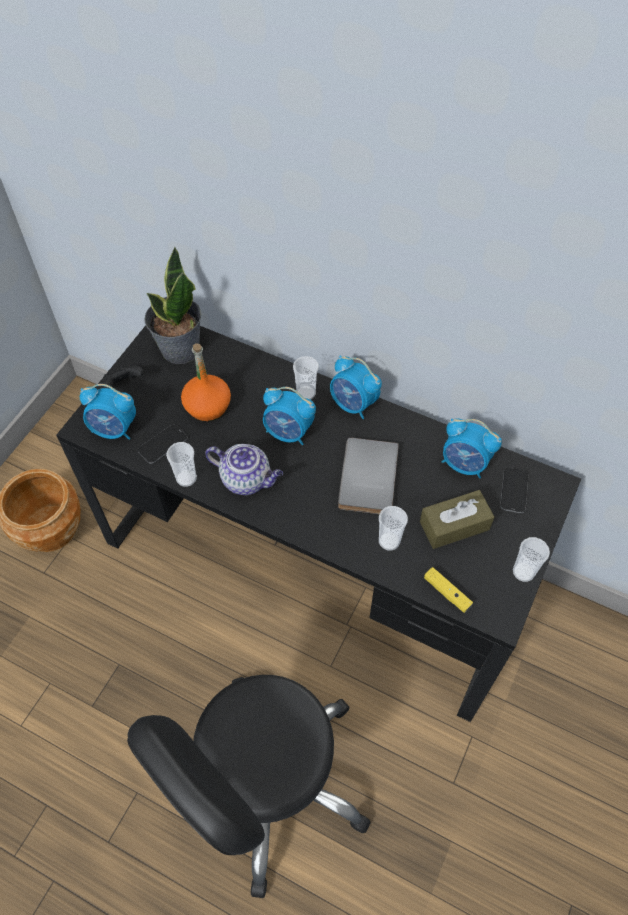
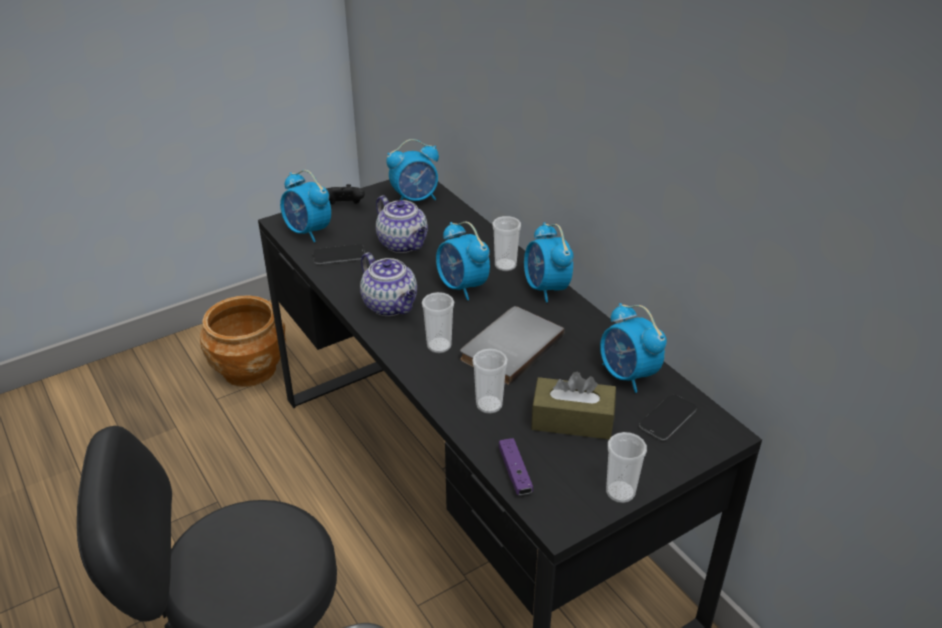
camera: 30 degrees right, 20 degrees down
(179, 349) = (415, 199): potted plant -> alarm clock
(186, 478) = (337, 285): cup -> cup (439, 346)
(208, 407) = (404, 244): orange bottle -> teapot
(447, 592) = (515, 472): yellow game controller -> purple game controller

